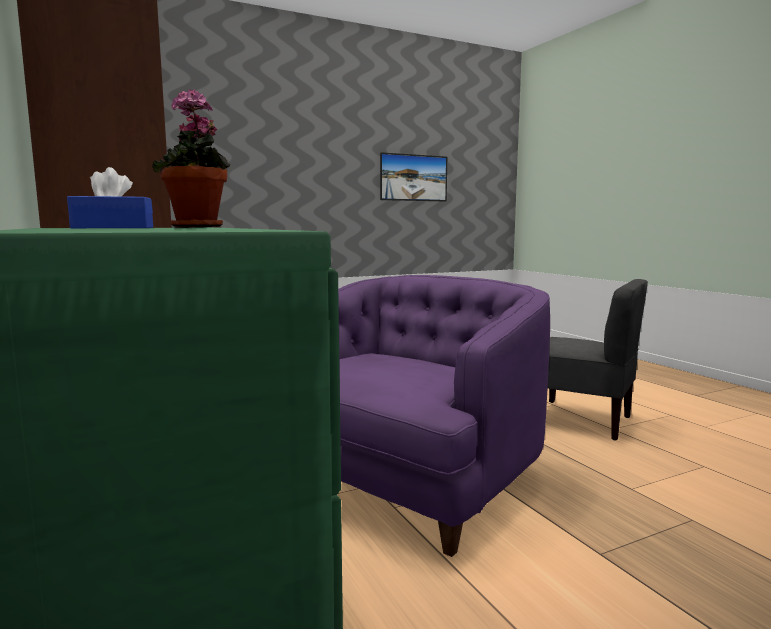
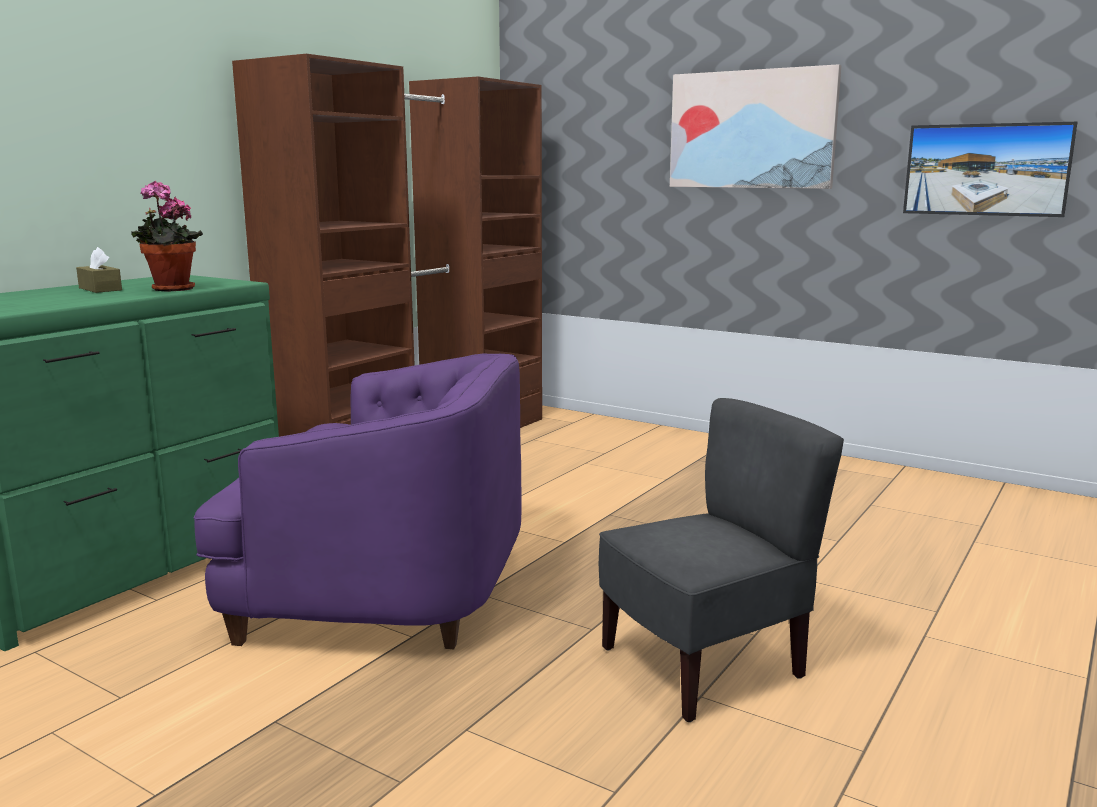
camera: 60 degrees right, 5 degrees up
(113, 228) = (100, 289): blue tissue box -> brown tissue box
(291, 147) = (752, 129): none -> picture
(580, 420) = (704, 665): grey chair -> grey chair turned 120 degrees counterclockwise

